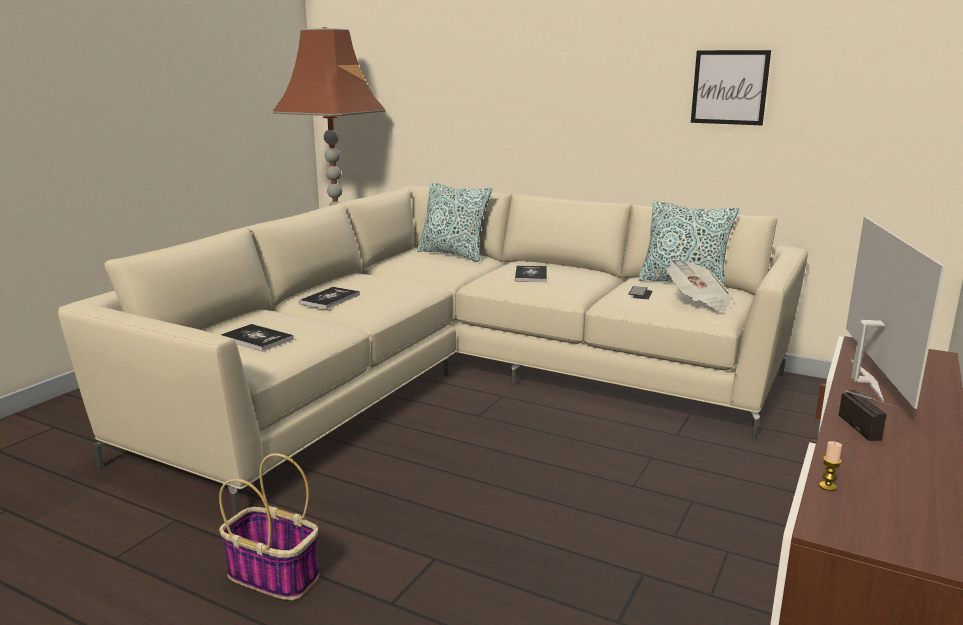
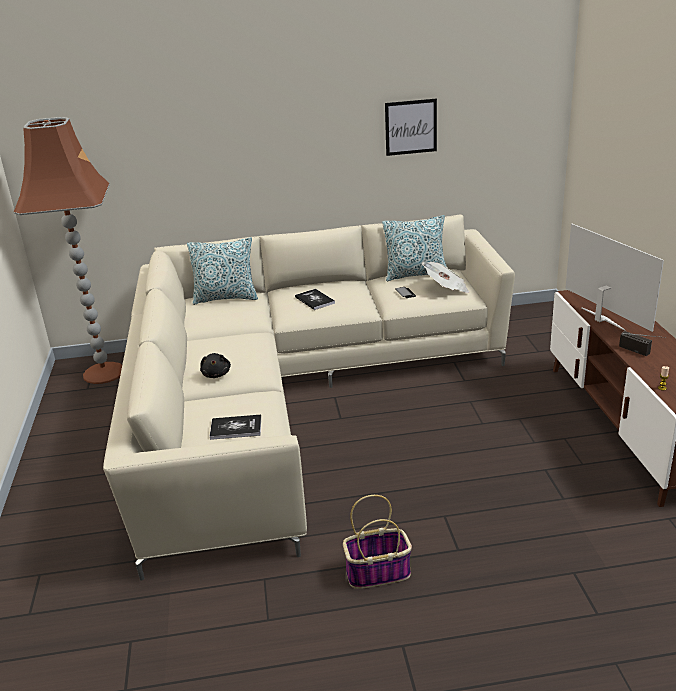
camera: 35 degrees left, 10 degrees up
(330, 299) = (216, 374): book -> black plush toy

